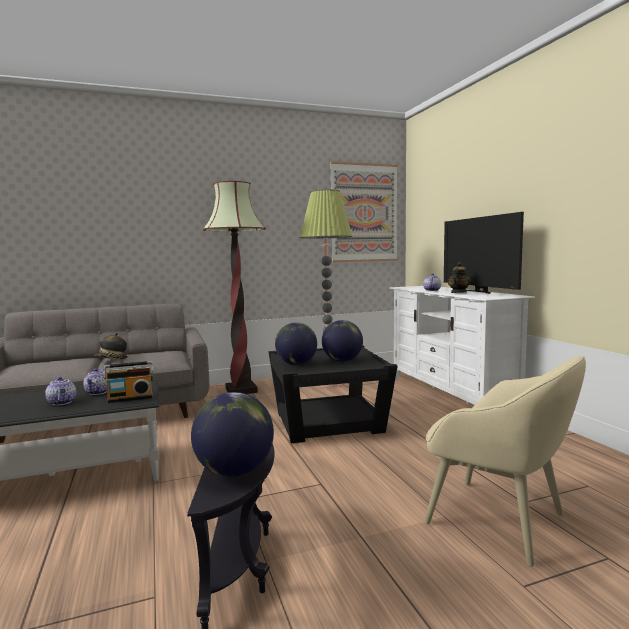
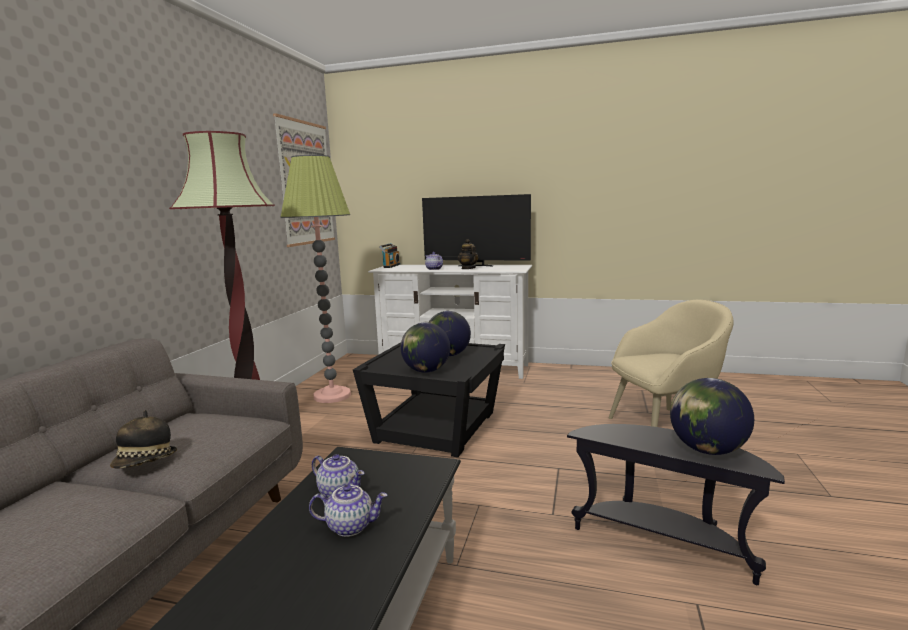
camera: 55 degrees left, 5 degrees up
(131, 398) = (409, 471): radio -> radio (390, 266)

